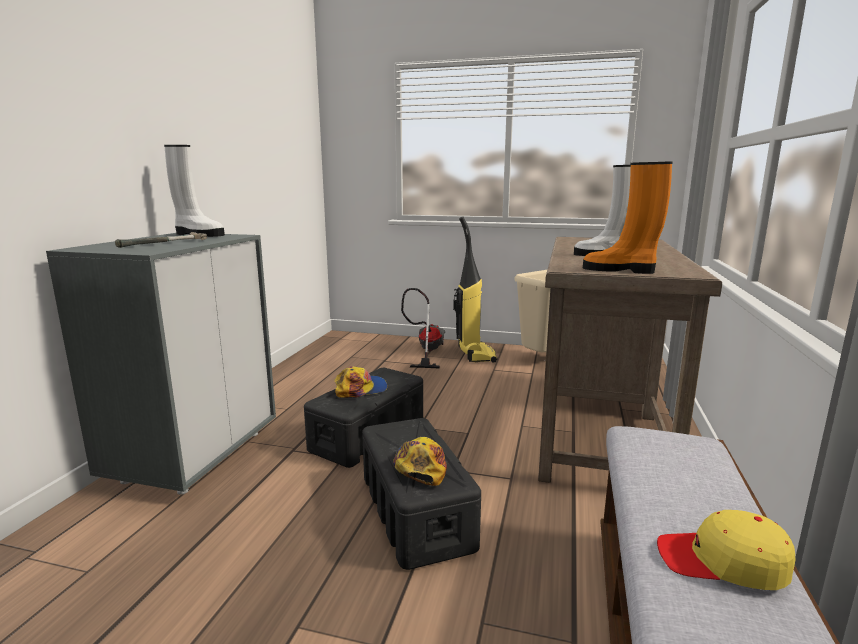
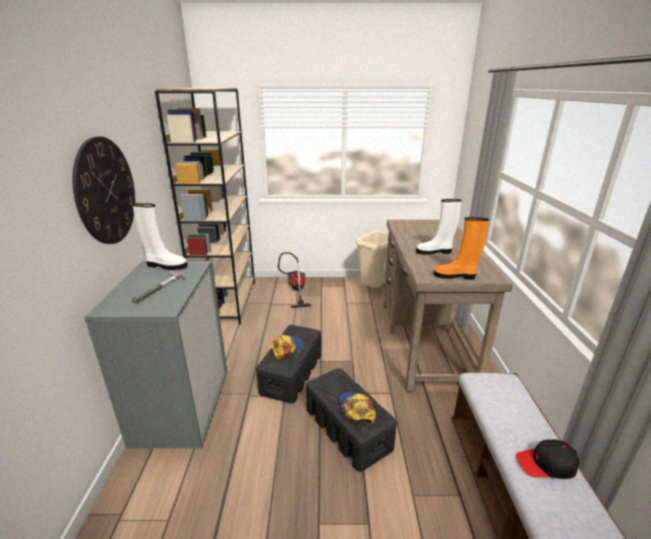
camera: 15 degrees left, 10 degrees up
(131, 122) = (106, 191): none -> wall clock
(327, 353) = (227, 301): none -> brown bookcase
(475, 354) = (329, 290): vacuum cleaner -> none
(722, 562) = (546, 464): yellow cap -> black cap

